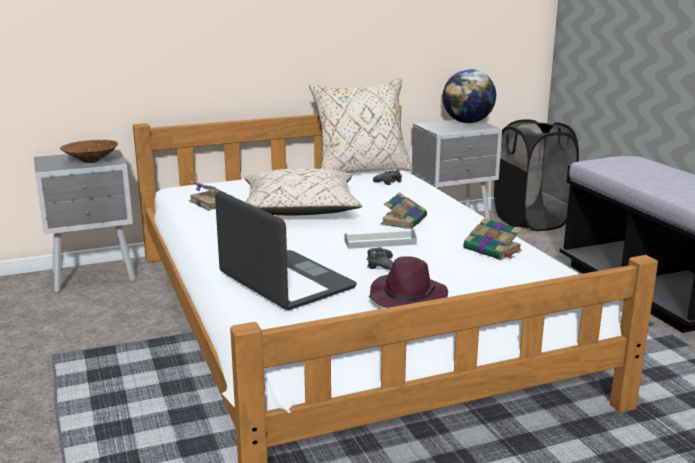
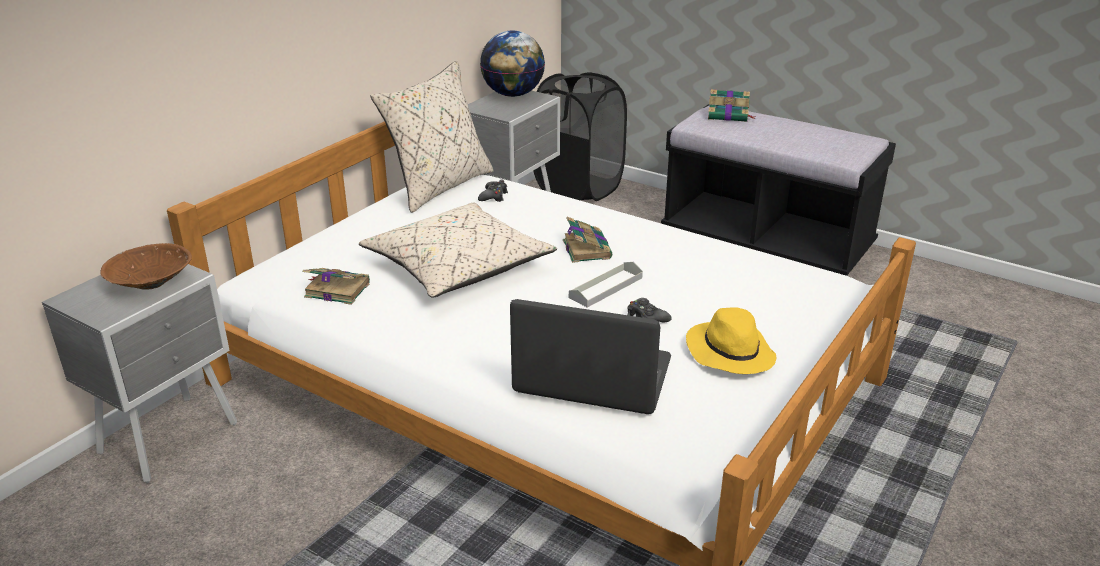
camera: 35 degrees left, 10 degrees up
(407, 298) = (729, 352): purple hat -> yellow hat
(493, 250) = (716, 261): book -> book (729, 115)

